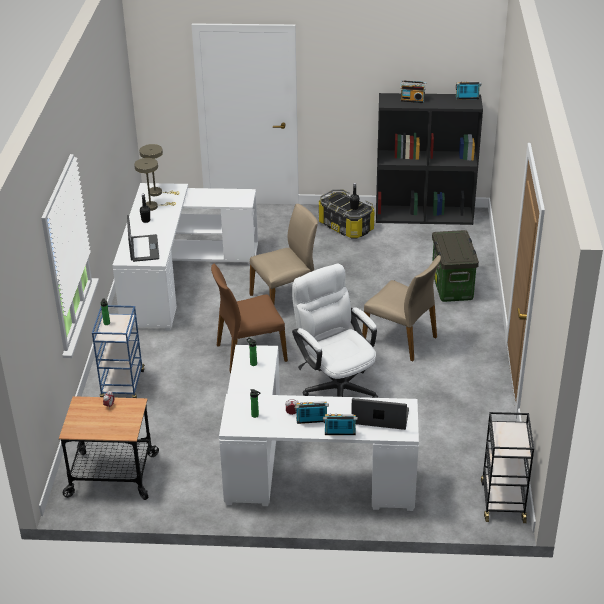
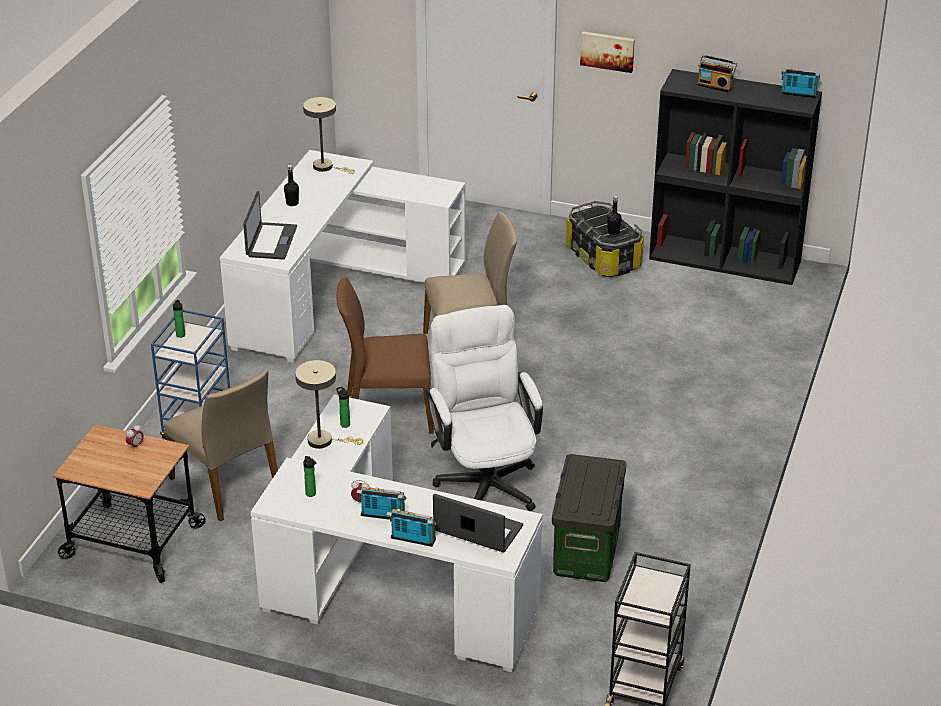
camera: 15 degrees right, 0 degrees up
(153, 206) = (311, 185): beige table lamp -> beige table lamp (324, 441)
(333, 87) = (607, 51): none -> picture
(400, 339) = (606, 432): beige chair -> beige chair (227, 484)
(452, 287) = (718, 371): storage box -> storage box (587, 551)

